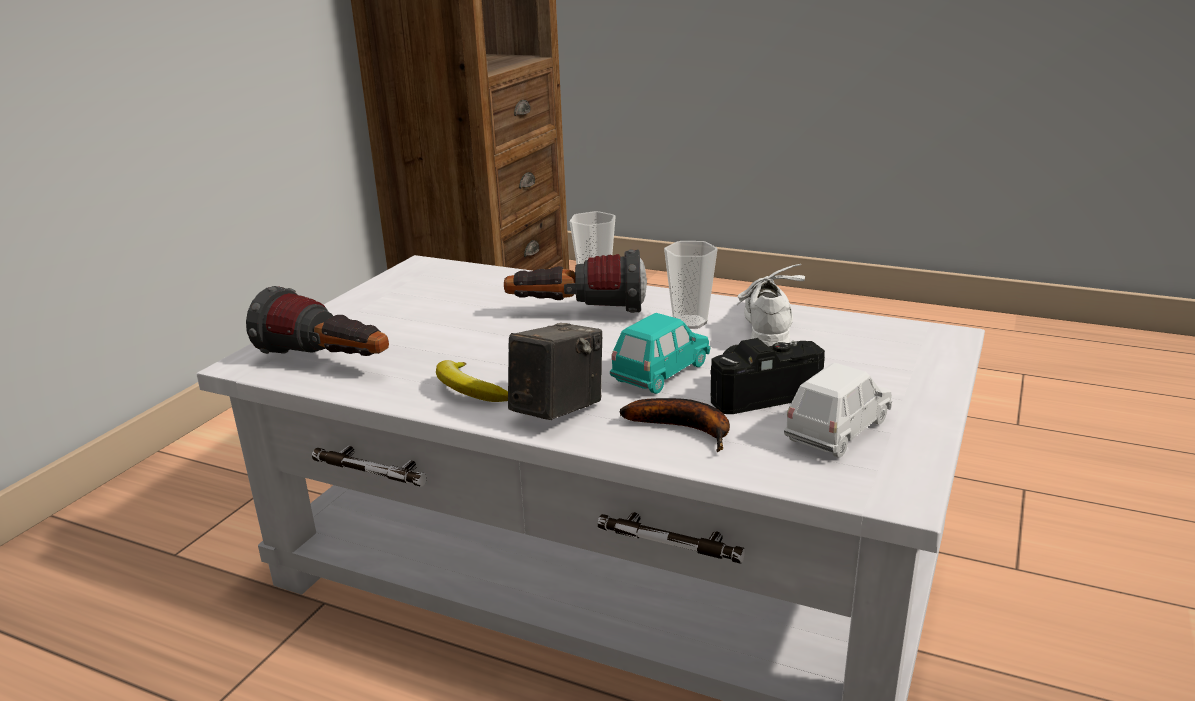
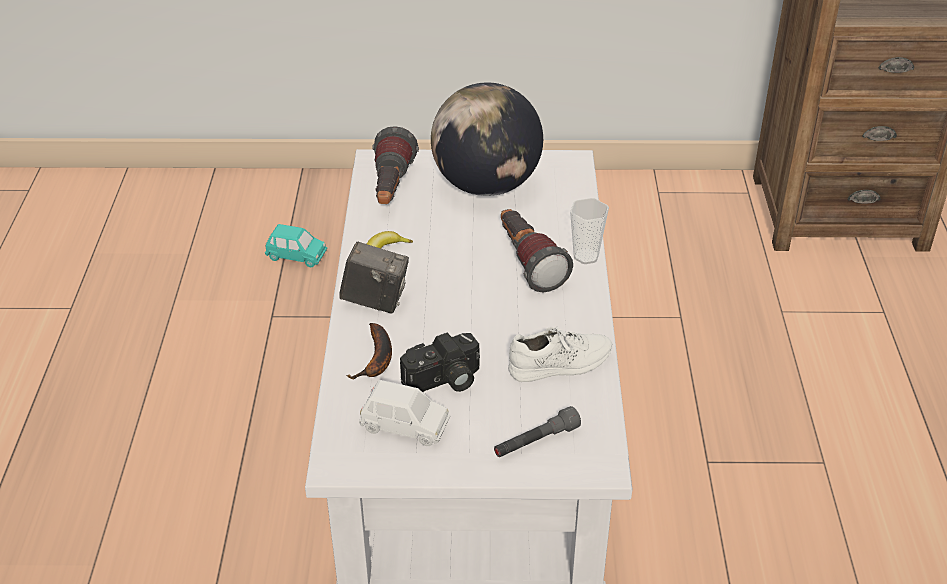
camera: 65 degrees right, 15 degrees up
(403, 309) = (486, 185): none -> globe
(661, 373) = (450, 329): turquoise toy car -> turquoise toy car (296, 256)
(690, 322) = (544, 322): cup -> none
(760, 392) = (444, 381): camera -> camera turned 105 degrees clockwise
(896, 359) = (536, 442): none -> grey flashlight

